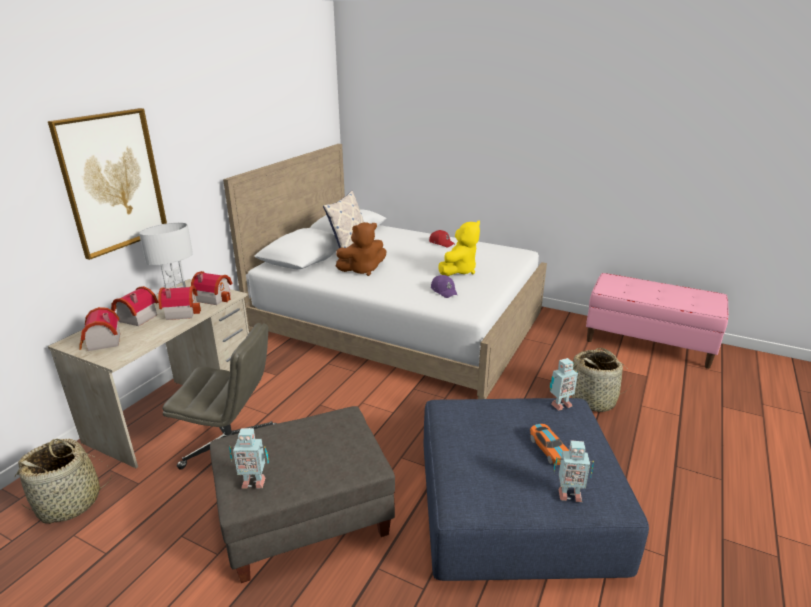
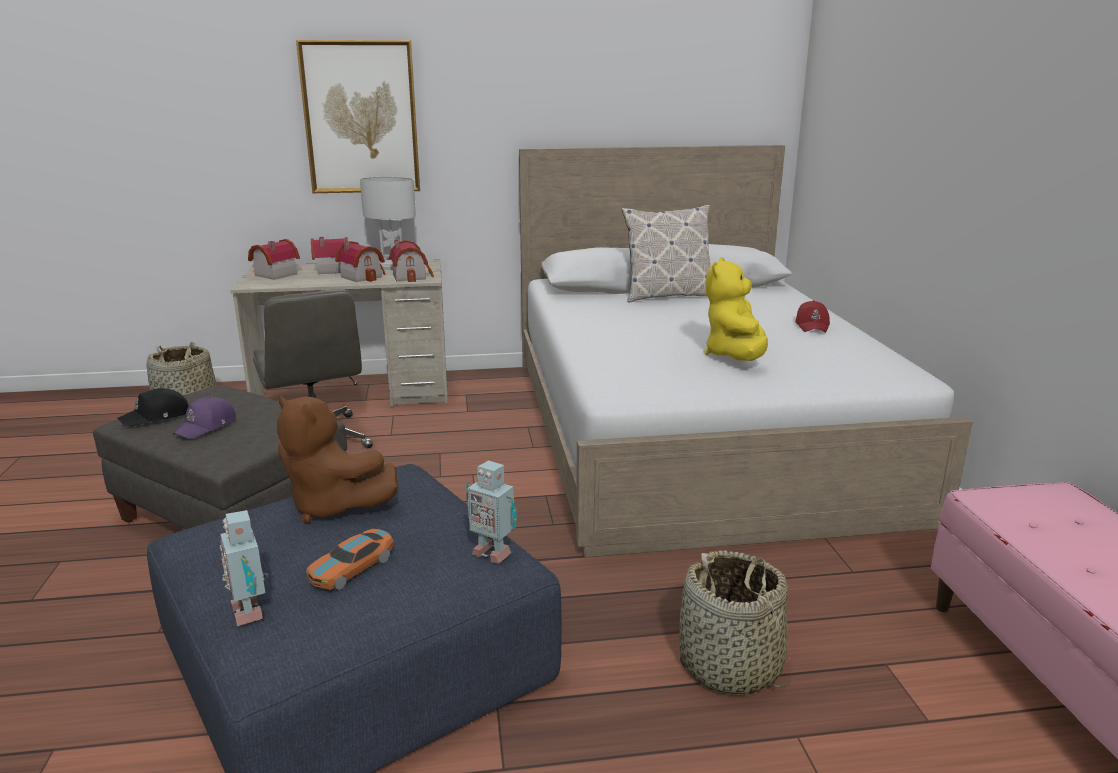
camera: 55 degrees right, 5 degrees down
(253, 481) = (157, 416): toy robot -> black cap
(362, 270) = (624, 314): brown plush toy -> brown plush toy (332, 506)
(444, 291) = (648, 364): purple cap -> purple cap (207, 426)
(459, 271) = (735, 356): yellow plush toy -> yellow plush toy turned 105 degrees clockwise

